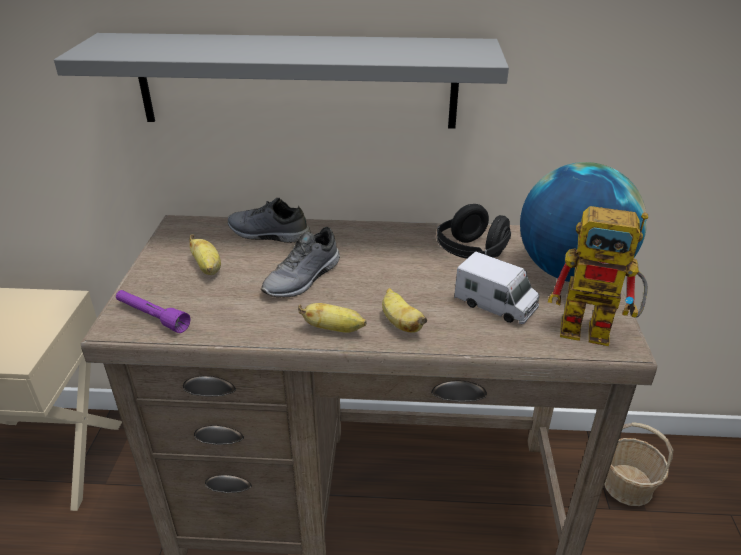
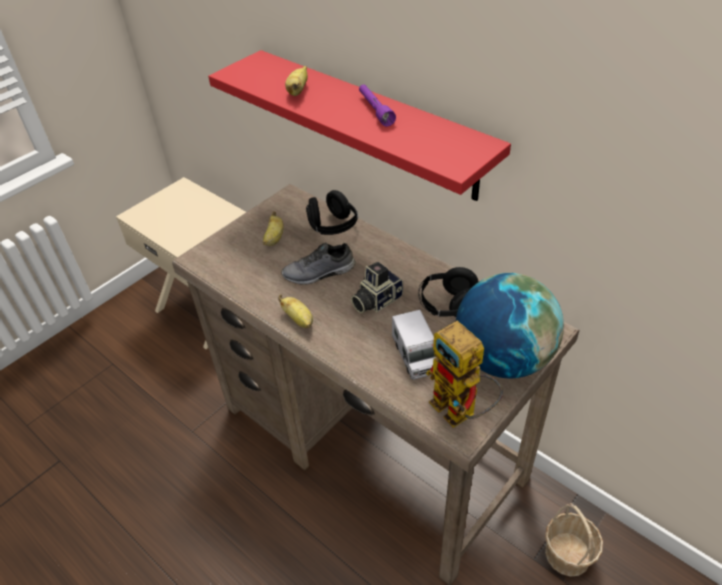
camera: 40 degrees right, 10 degrees up
(152, 317) = (216, 261): purple flashlight -> purple flashlight (375, 110)
(267, 234) = (332, 227): grey shoe -> black headphones
(297, 81) = (372, 123): grey shelf -> red shelf
(396, 277) = (375, 300): none -> camera
(400, 323) = (340, 336): banana -> banana (298, 91)

